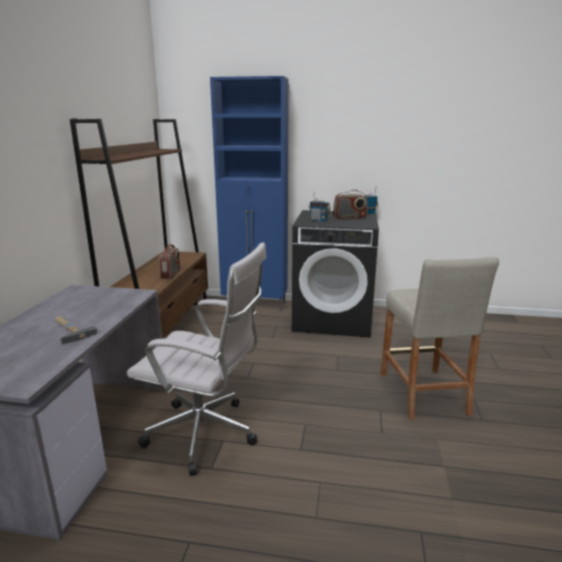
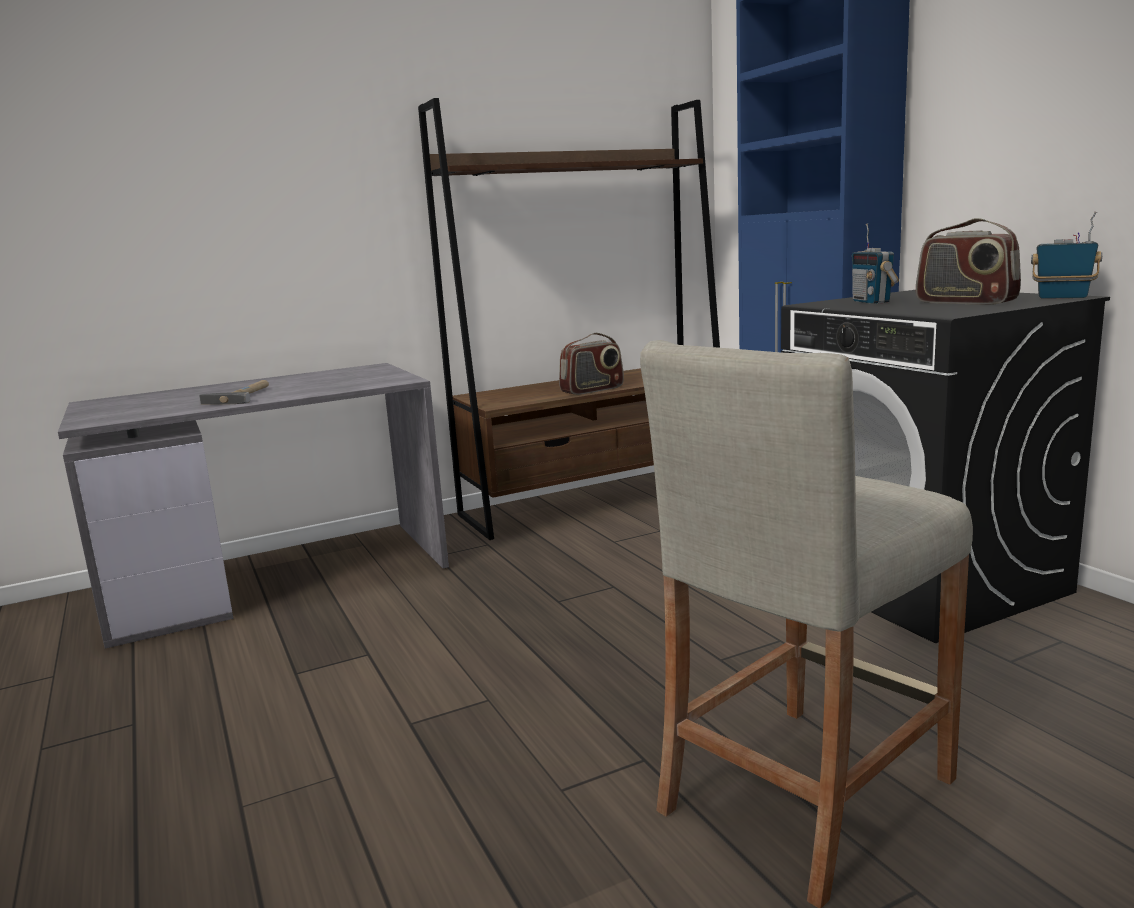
camera: 55 degrees right, 5 degrees down
(206, 434) = (370, 638): white office chair -> none

